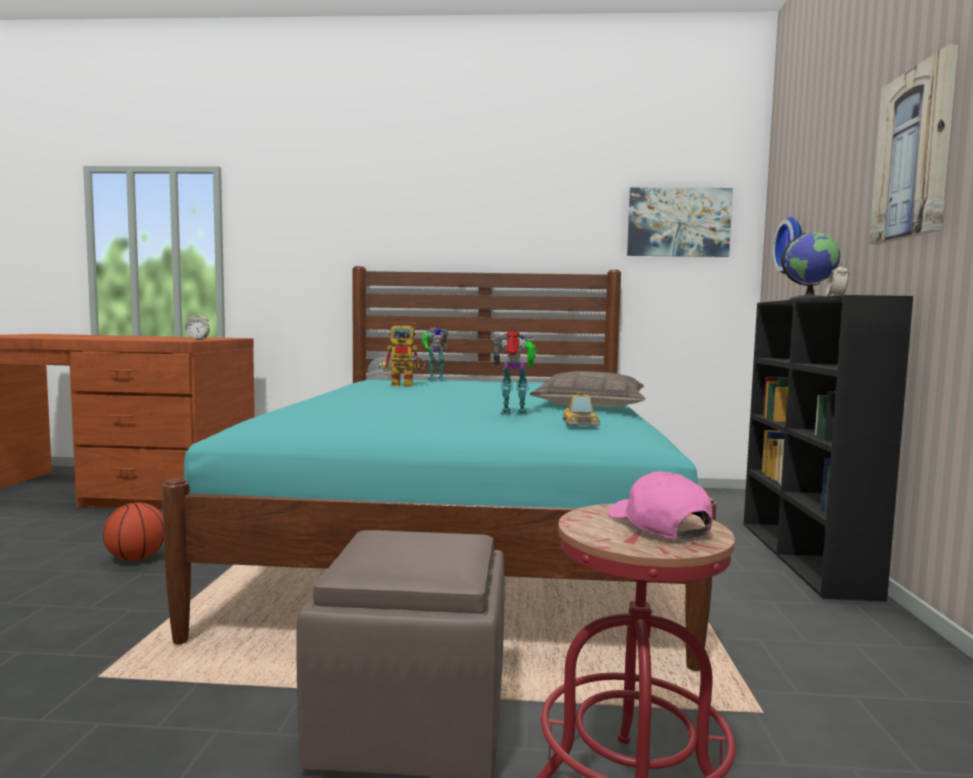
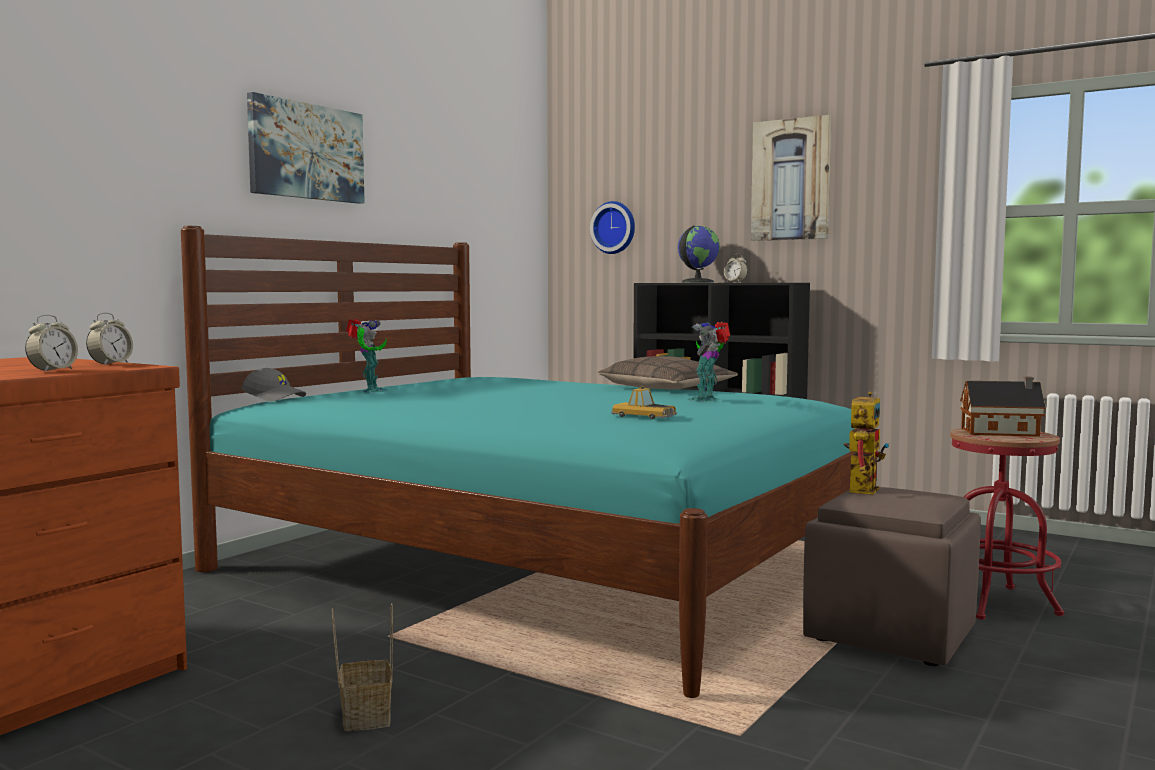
camera: 60 degrees left, 0 degrees up
(136, 559) = (364, 715): basketball -> basket
(153, 339) = (53, 370): none -> alarm clock
(407, 385) = (426, 398): toy robot -> toy robot (861, 488)
(580, 422) = (763, 397): toy car -> toy car (643, 416)
(658, 525) = (1003, 432): pink cap -> toy house
(678, 222) = (496, 192): picture -> picture (306, 151)

